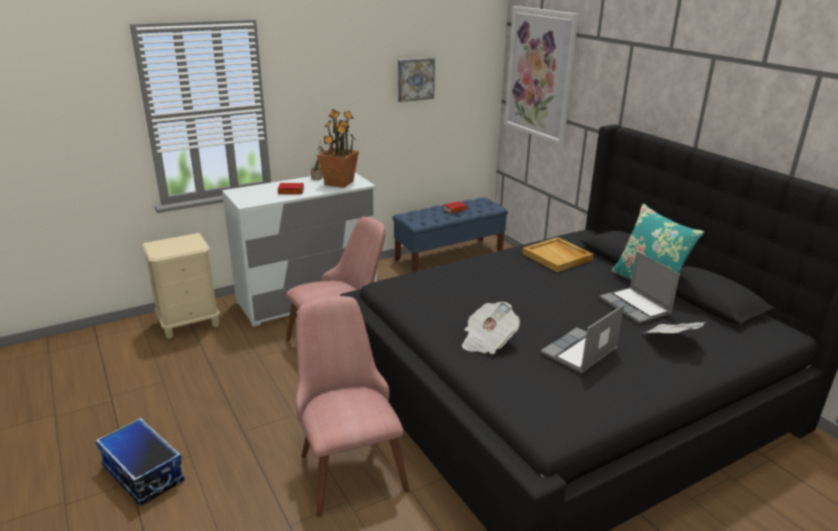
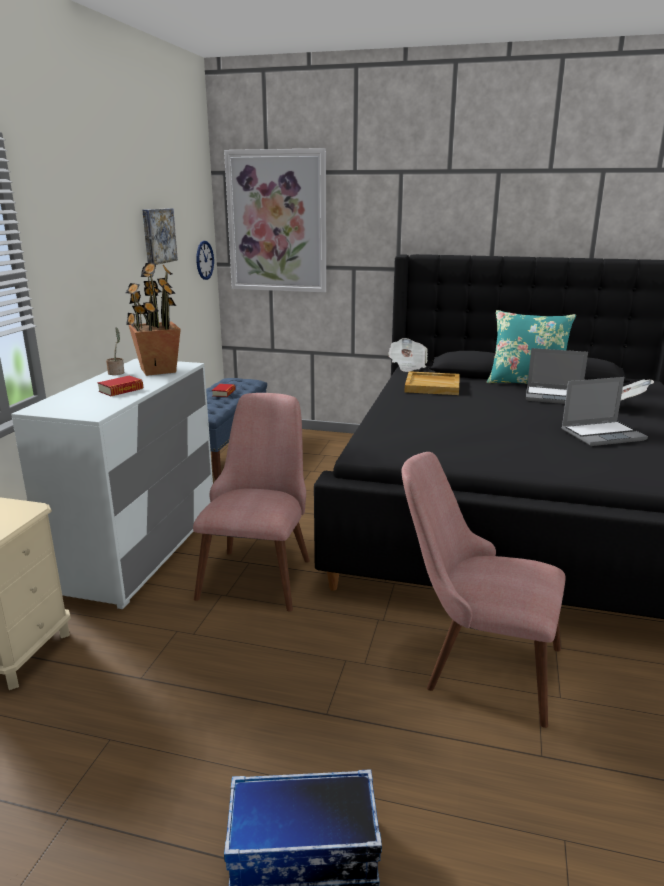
camera: 45 degrees left, 5 degrees down
(480, 97) = (204, 260): none -> wall clock
(487, 341) = (541, 453): newspaper -> newspaper (407, 366)
(579, 352) = (603, 434): laptop -> laptop turned 105 degrees counterclockwise

